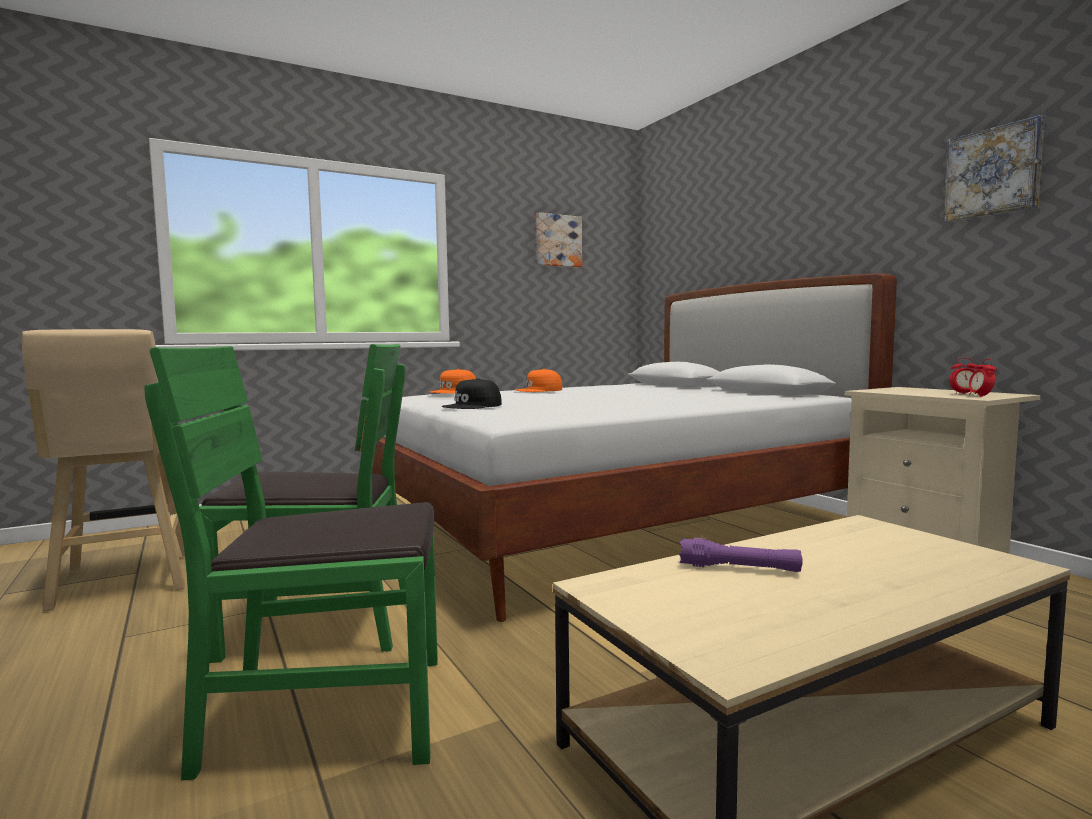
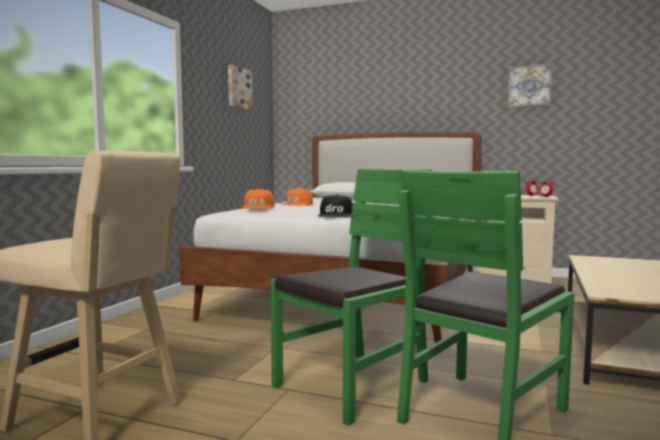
camera: 40 degrees left, 0 degrees up
(739, 568) = (613, 278): purple flashlight -> none

